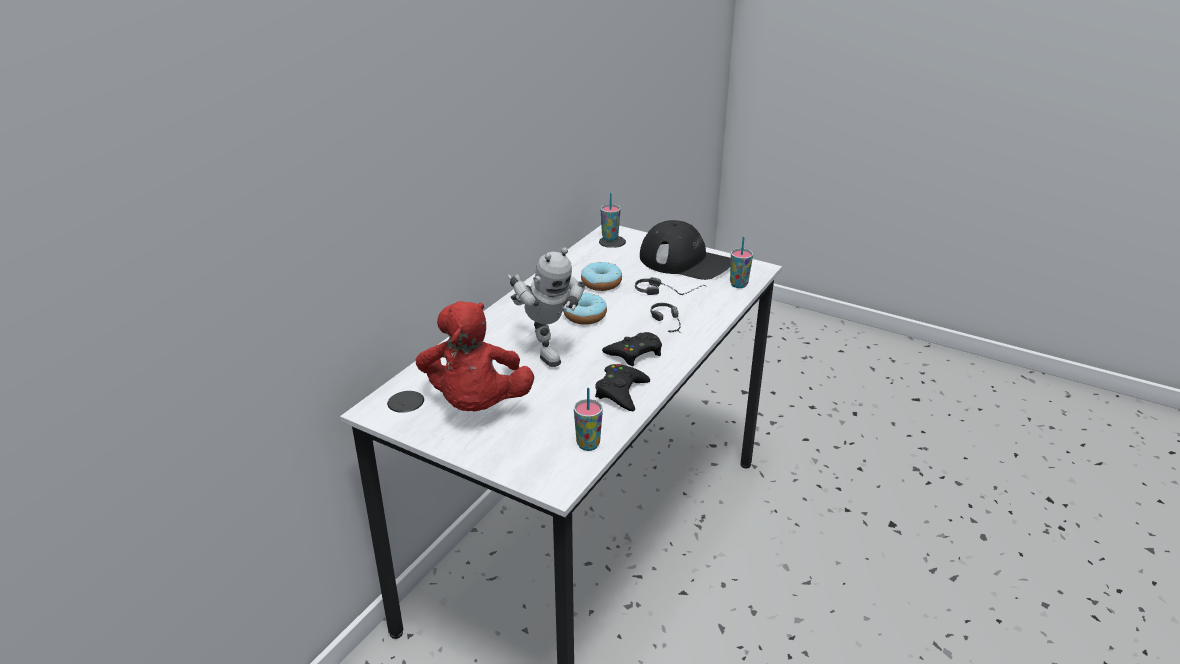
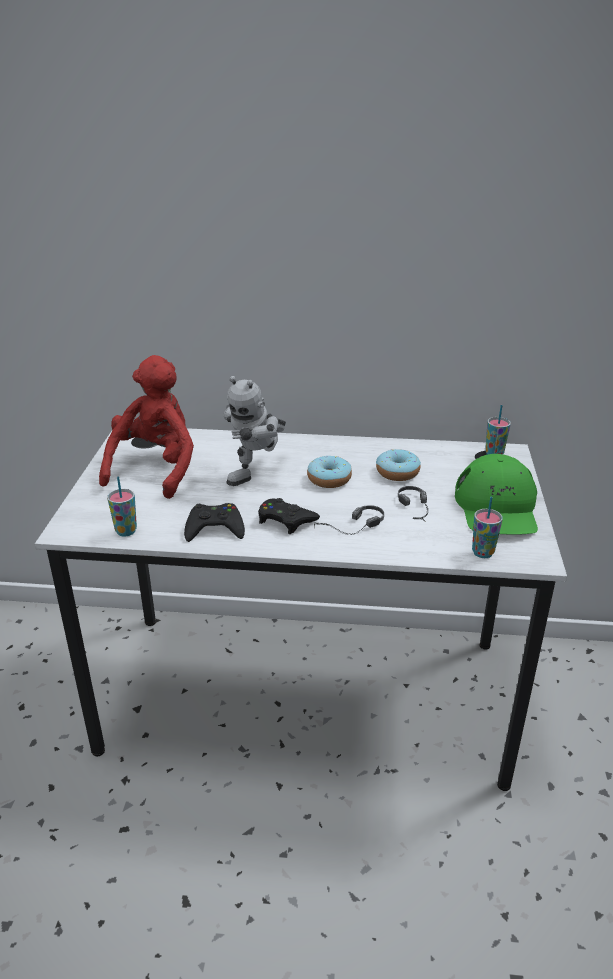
camera: 65 degrees right, 0 degrees up
(476, 405) = (155, 468): red plush toy -> red plush toy turned 135 degrees clockwise
(685, 261) = (497, 508): black cap -> green cap

